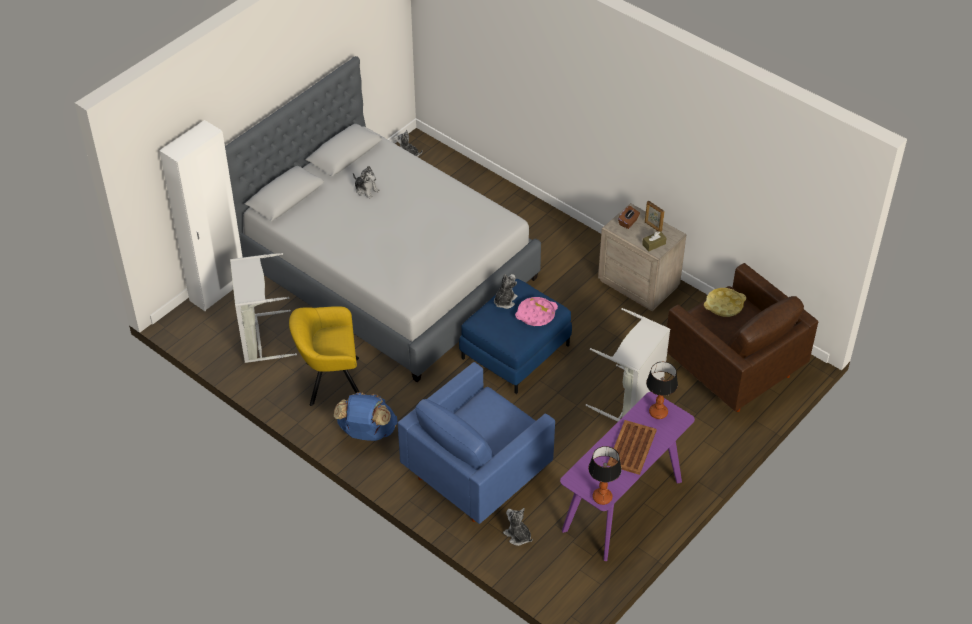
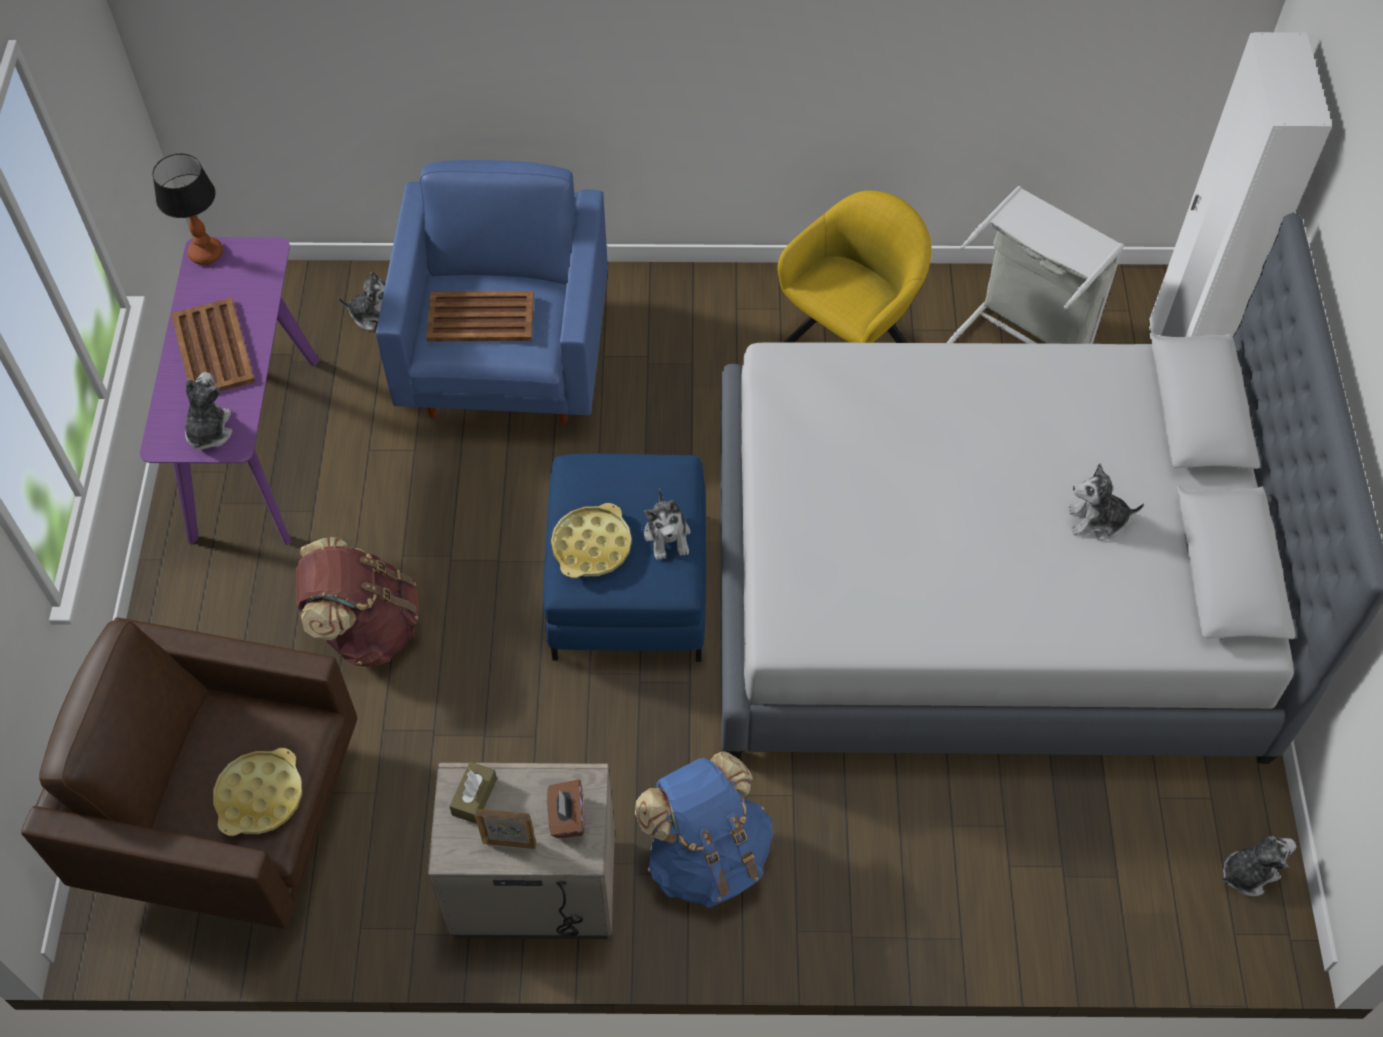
camera: 140 degrees right, 10 degrees up
(367, 433) = (715, 314): blue backpack -> blue backpack (707, 856)
(496, 424) = (482, 318): none -> brown tray
(536, 314) = (592, 546): pink tray -> yellow tray
(631, 400) = (366, 628): grey laundry basket -> brown backpack
(658, 412) = (209, 431): table lamp -> plush toy

